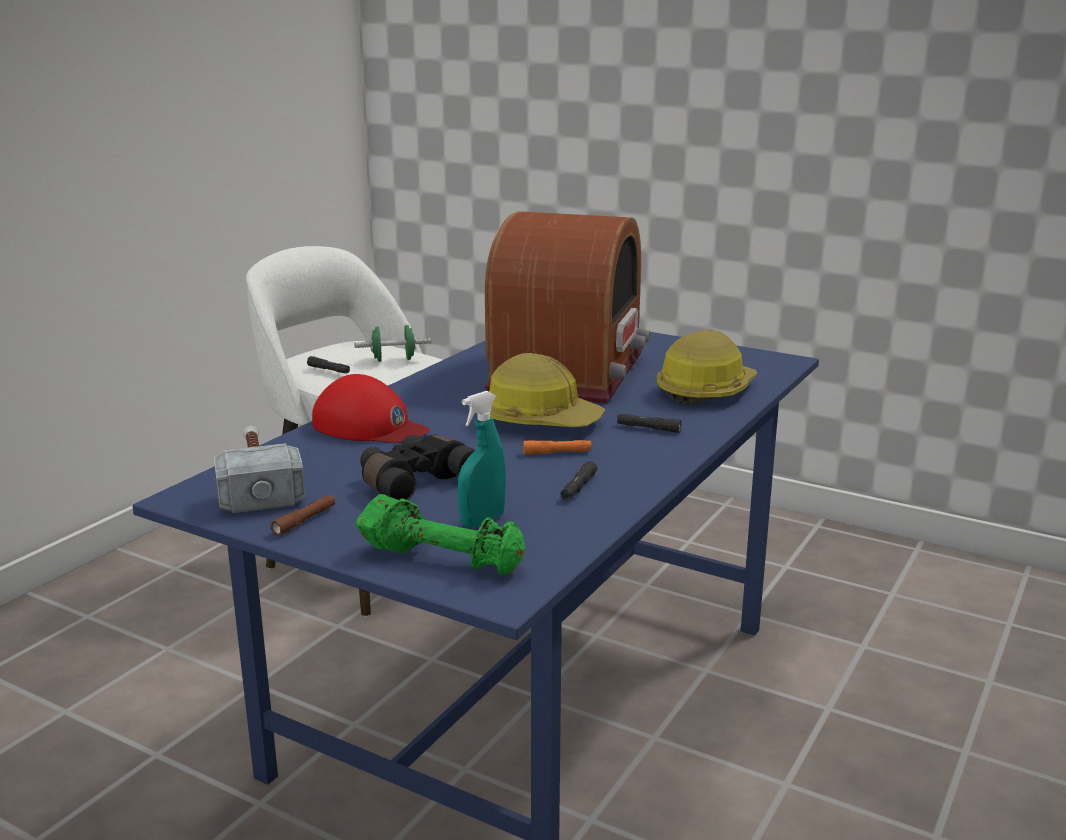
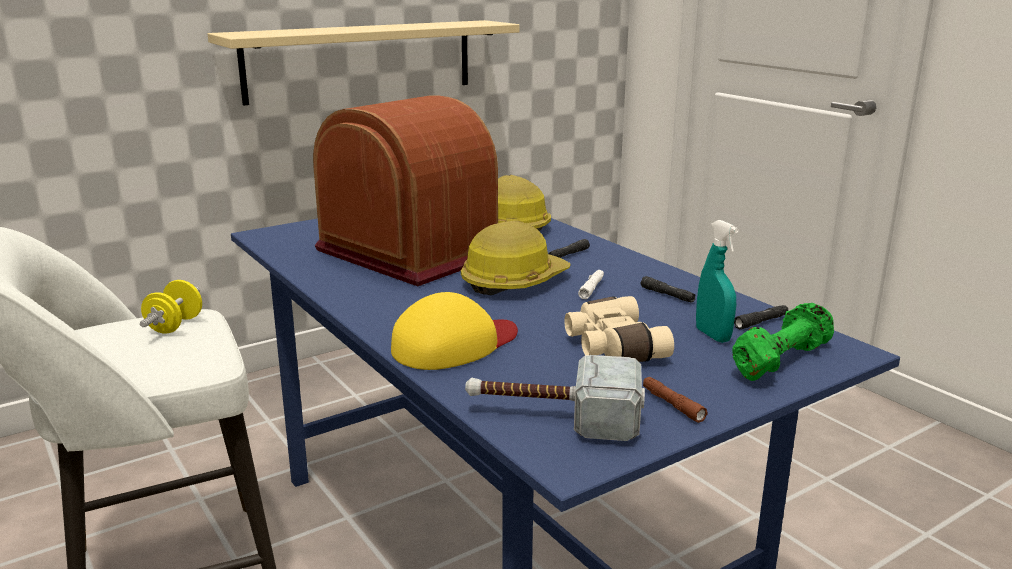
camera: 65 degrees left, 0 degrees up
(329, 370) = (147, 362): black flashlight -> black flashlight (760, 322)
(369, 427) = (454, 345): red cap -> yellow cap
(393, 360) = (175, 325): green dumbbell -> yellow dumbbell
(414, 481) = (611, 347): black binoculars -> beige binoculars
(557, 452) = (591, 289): orange flashlight -> white flashlight
(843, 179) = (361, 60): none -> beige shelf

